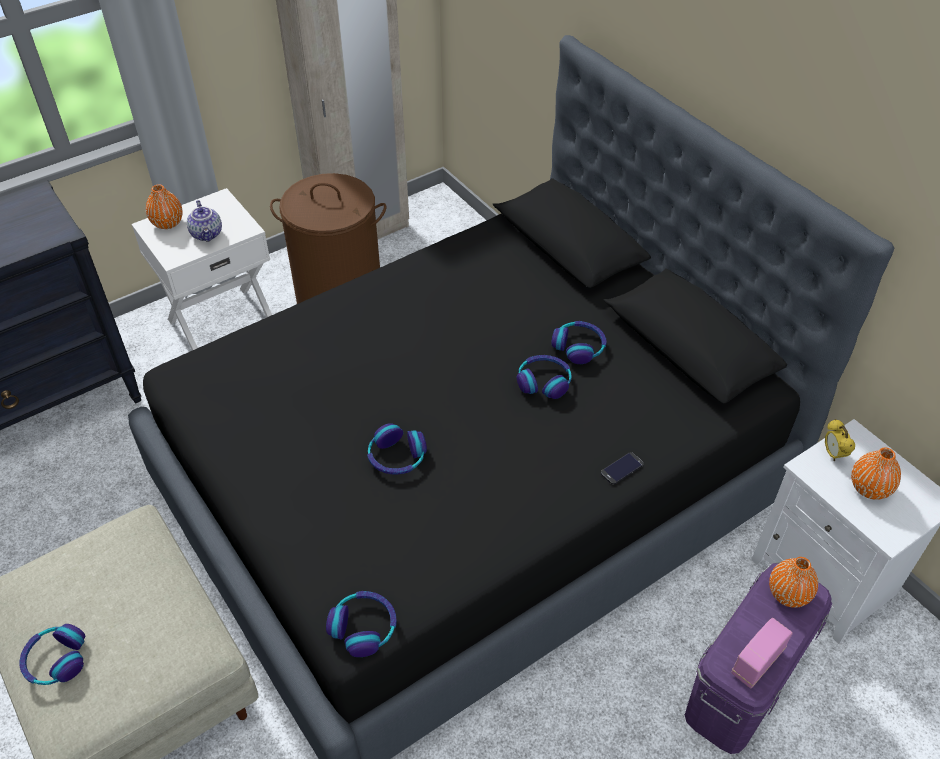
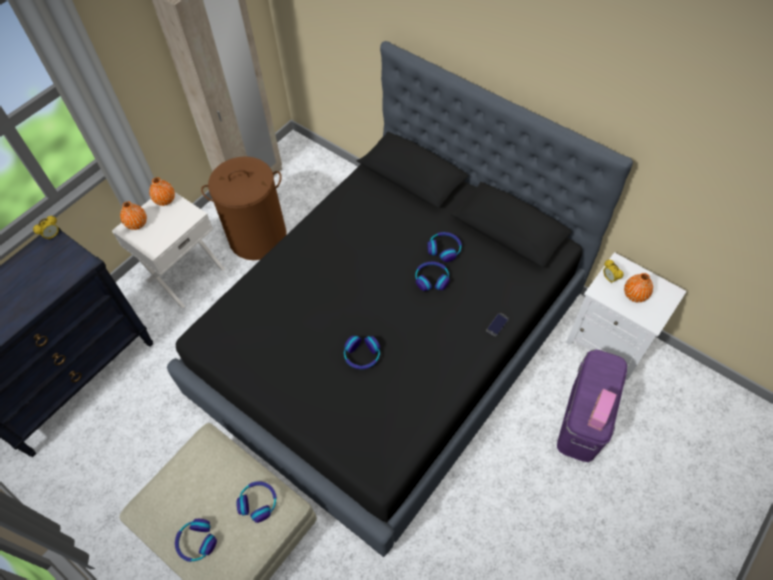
camera: 15 degrees left, 10 degrees up
(38, 193) = (53, 236): none -> alarm clock
(207, 234) = (169, 225): teapot -> none
(364, 627) = (385, 470): headphones -> headphones (258, 502)
(788, 594) = (603, 368): orange vase -> orange vase (165, 200)

